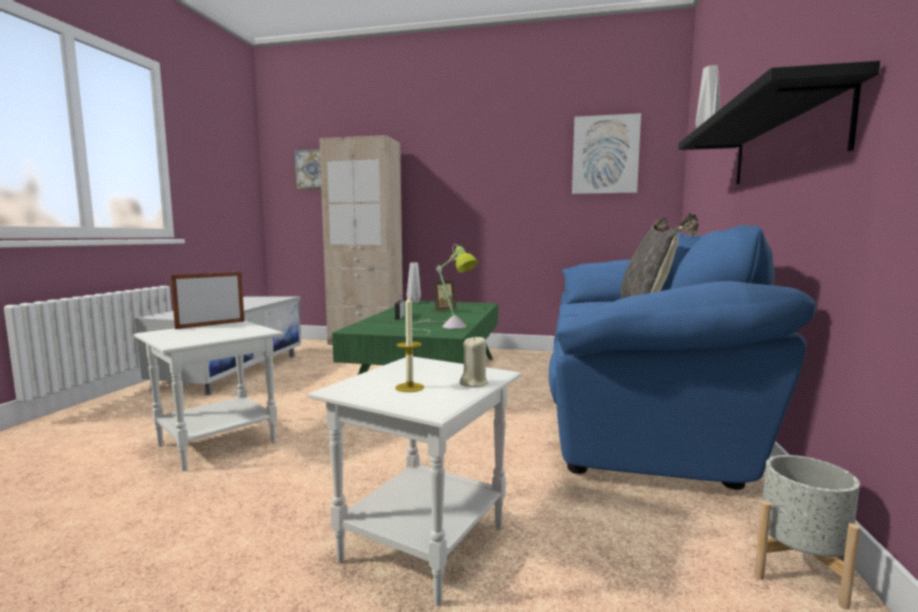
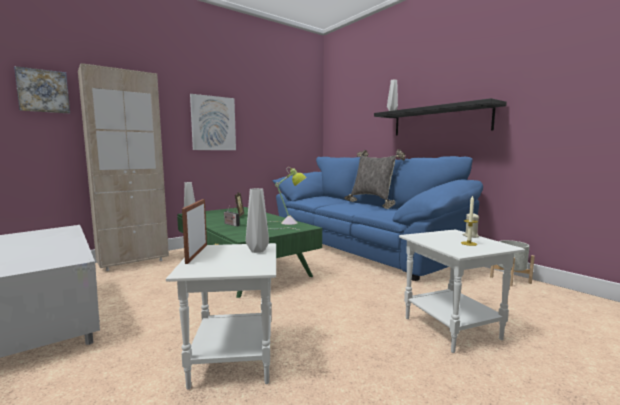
camera: 50 degrees left, 0 degrees up
(240, 333) = (258, 250): none -> grey vase
(605, 155) = (289, 109): picture -> picture (213, 123)

